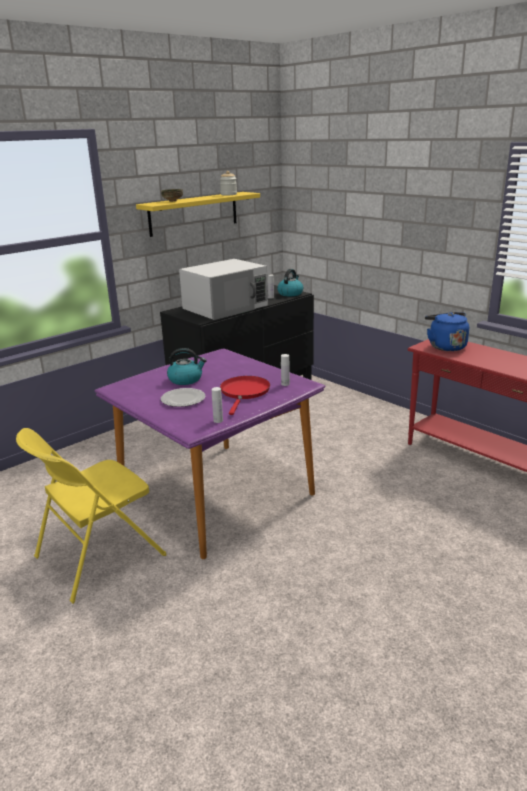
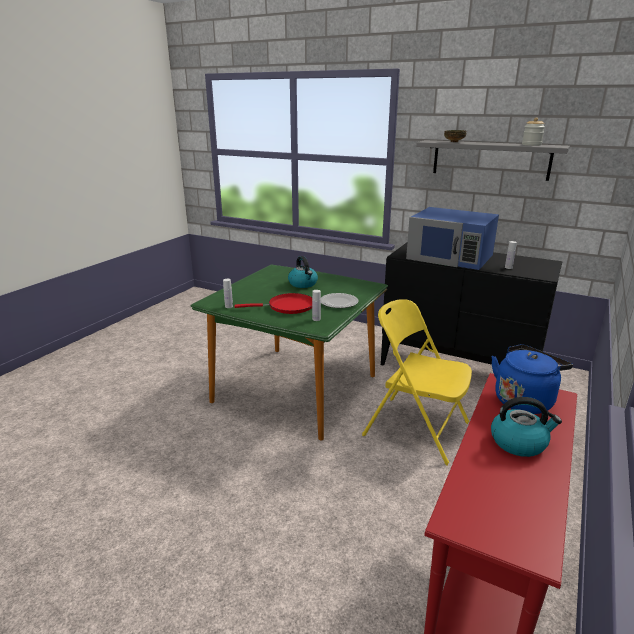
camera: 70 degrees right, 0 degrees up
(100, 556) = (206, 363): yellow chair -> yellow chair (416, 428)
(183, 399) = (263, 290): plate -> plate (338, 302)
(194, 213) = (490, 159): yellow shelf -> grey shelf
(217, 495) = (296, 389): purple dining table -> green dining table
(226, 307) = (450, 257): white microwave -> blue microwave
(290, 293) = (538, 273): kettle -> kettle (519, 442)

